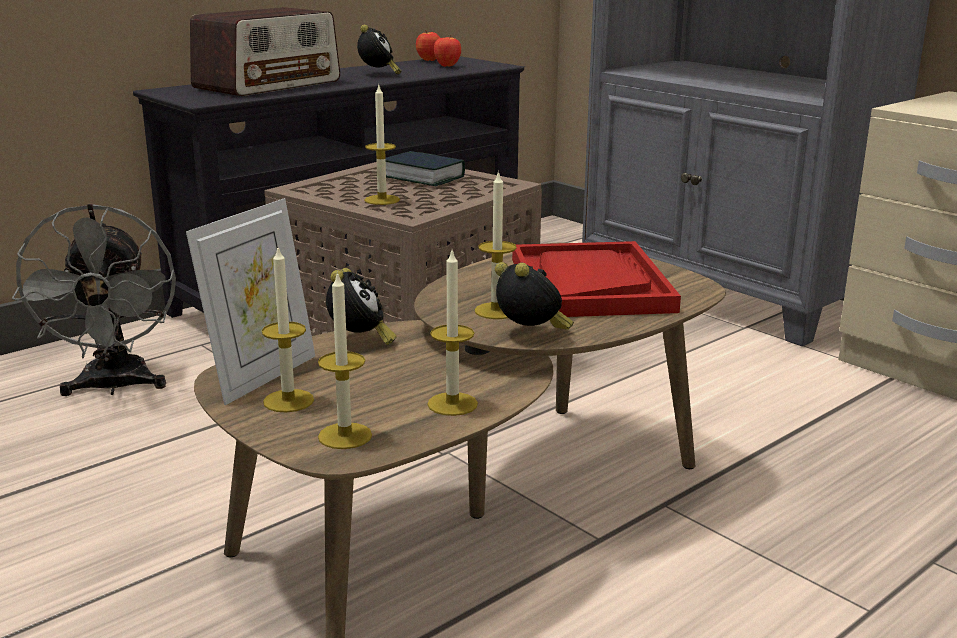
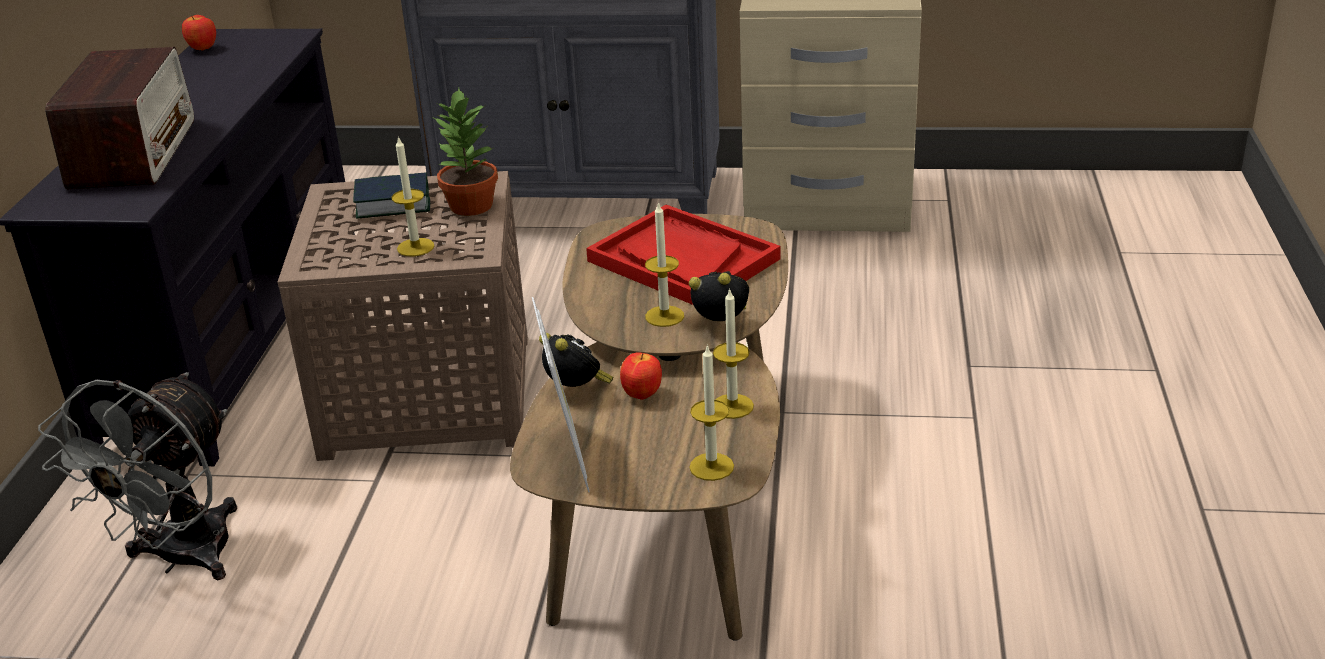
camera: 40 degrees left, 10 degrees up
(114, 387) = (181, 559): grey fan -> grey fan turned 75 degrees clockwise
(288, 401) = (625, 464): candle -> none
(378, 74) = (208, 93): alarm clock -> none
(447, 66) = (247, 54): apple -> apple (641, 395)
(468, 192) = (470, 206): none -> potted plant

